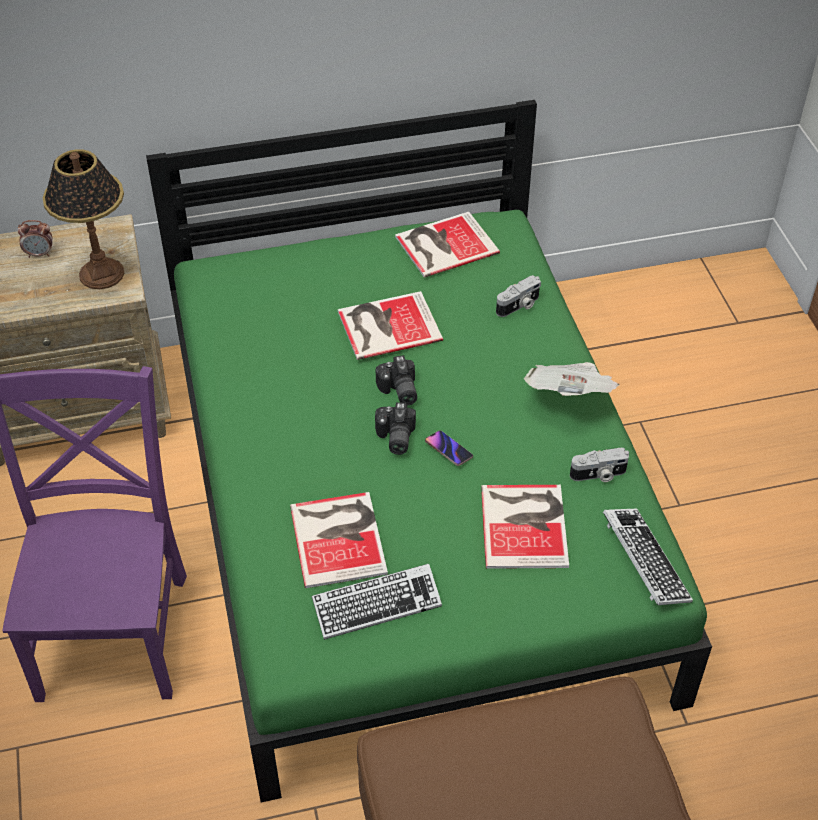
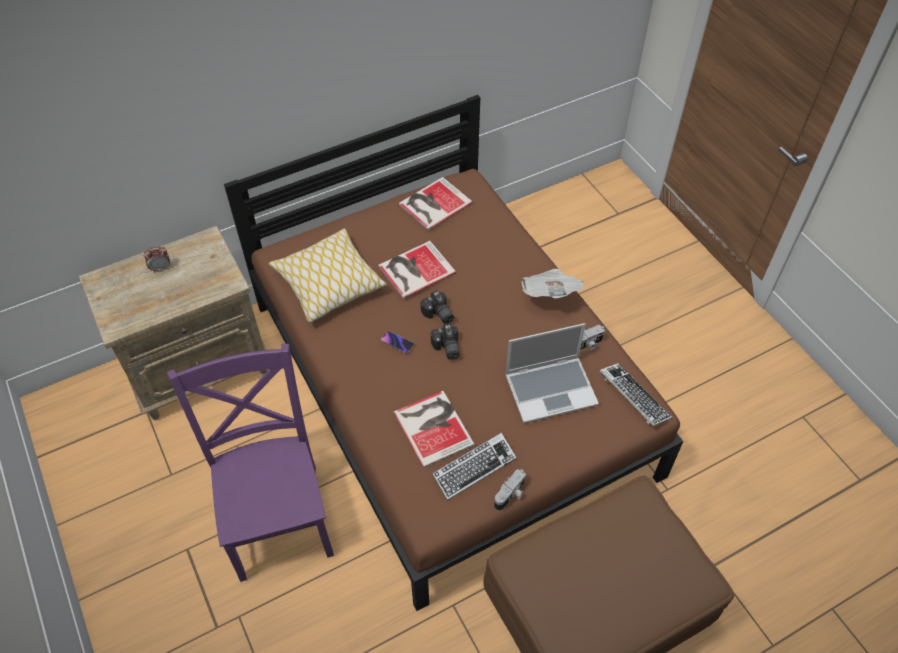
camera: 15 degrees left, 5 degrees up
(101, 273) = (211, 274): table lamp -> none
(262, 321) = (328, 283): none -> pillow
(410, 510) = (450, 387): green bed -> brown bed
(448, 450) = (484, 349): phone -> phone (397, 343)
(519, 306) = (497, 238): camera -> camera (511, 495)
(526, 524) = (551, 389): book -> laptop

